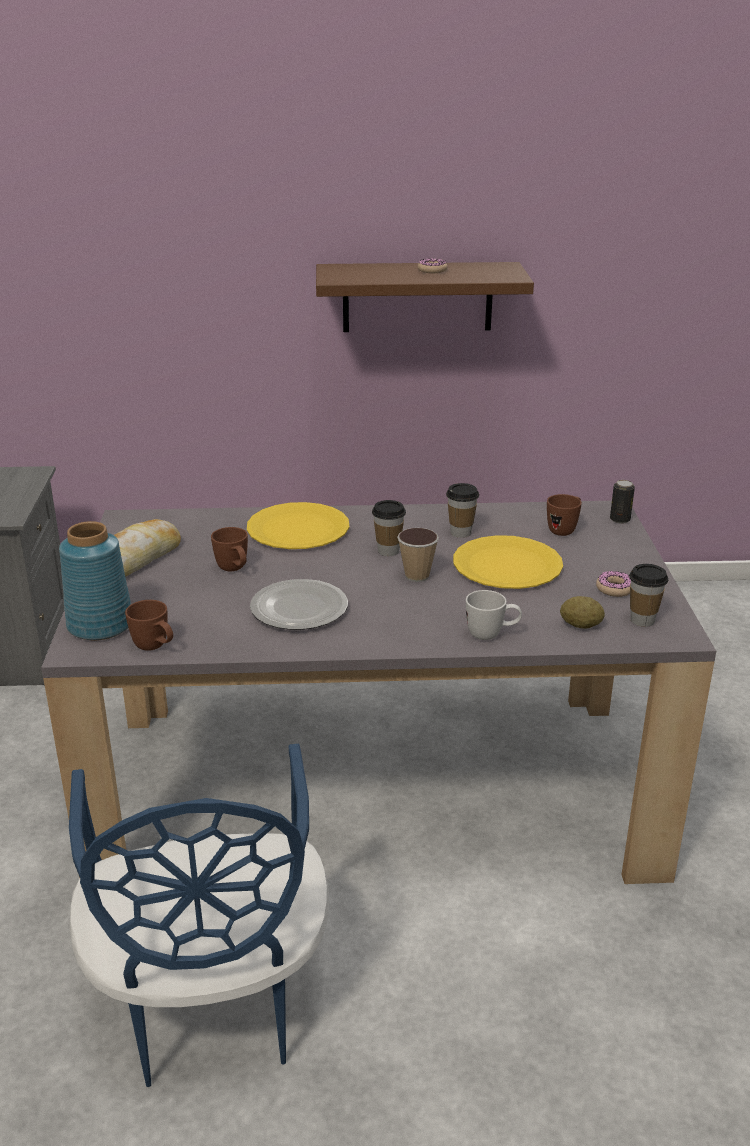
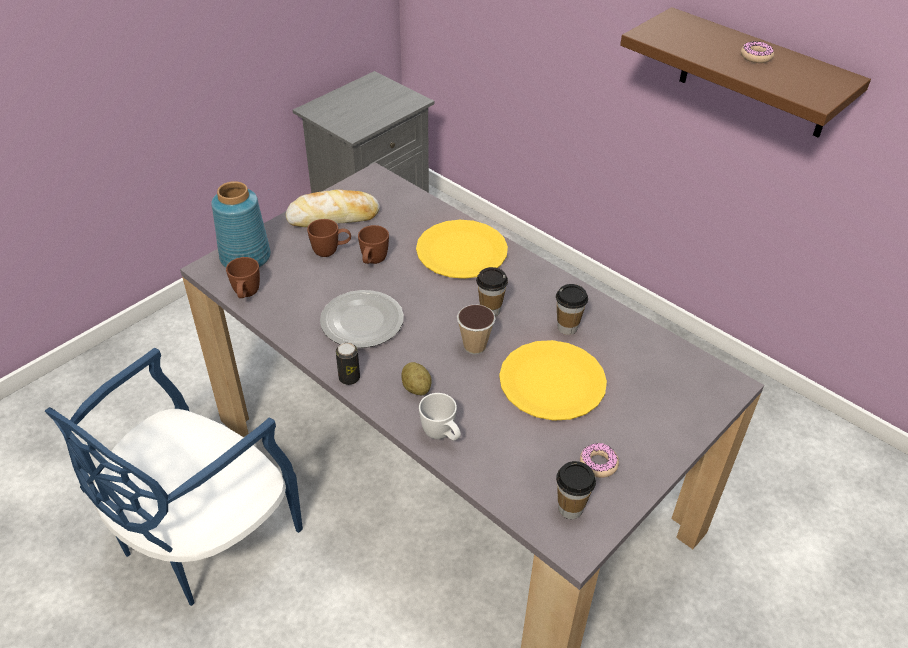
camera: 45 degrees right, 15 degrees up
(564, 530) = (654, 379): brown mug -> brown mug (331, 252)
(580, 625) = (516, 476): potato -> potato (416, 388)
(620, 519) = (720, 400): can -> can (349, 378)

